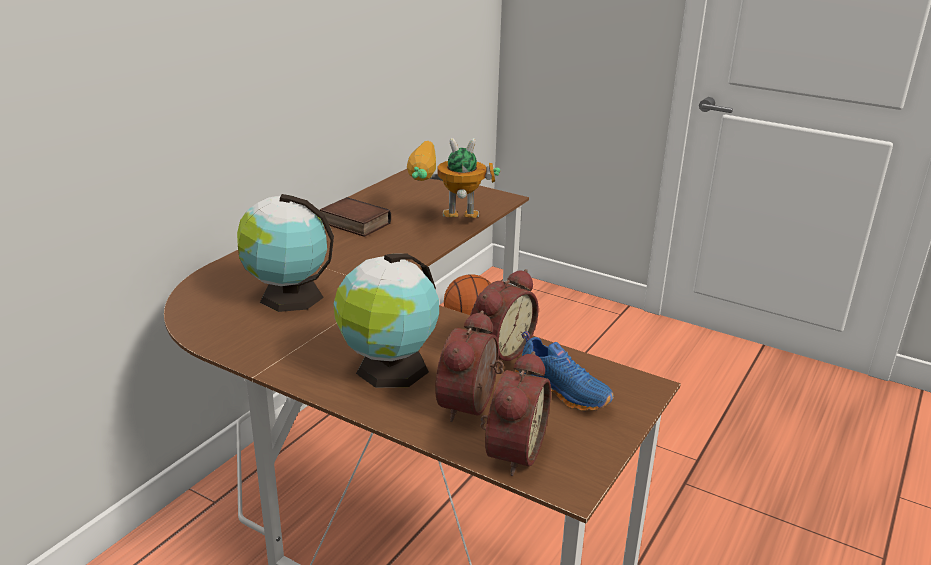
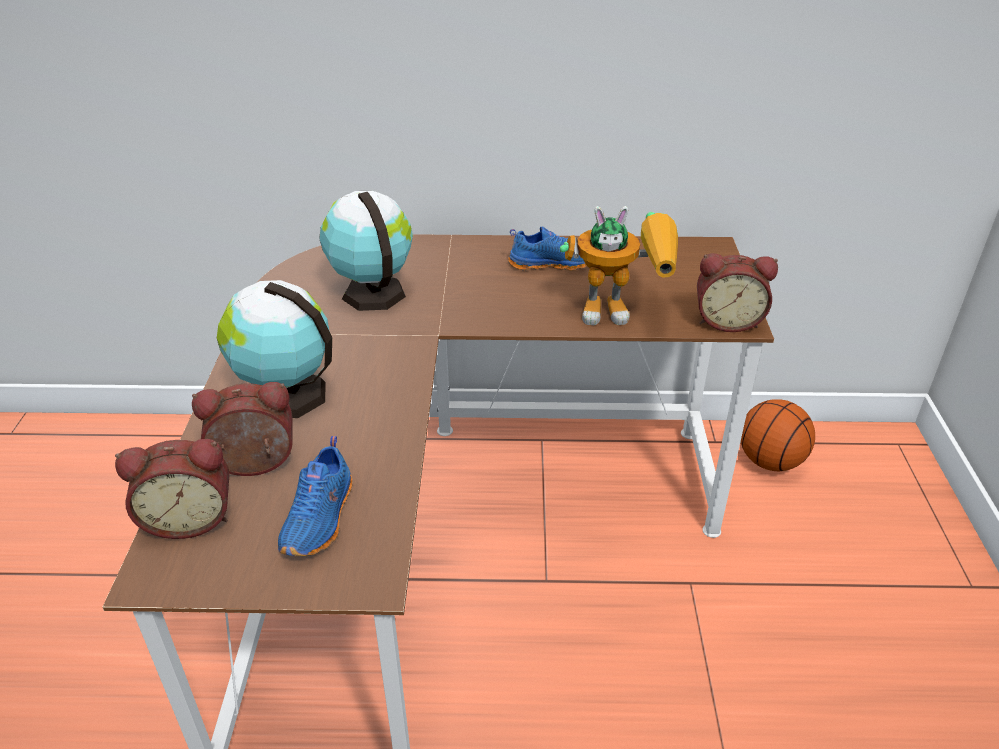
camera: 60 degrees right, 10 degrees up
(353, 223) = (553, 263): book -> blue shoe
(445, 223) = (622, 311): toy robot -> toy robot turned 120 degrees clockwise
(498, 350) = (370, 445): alarm clock -> alarm clock (727, 320)

